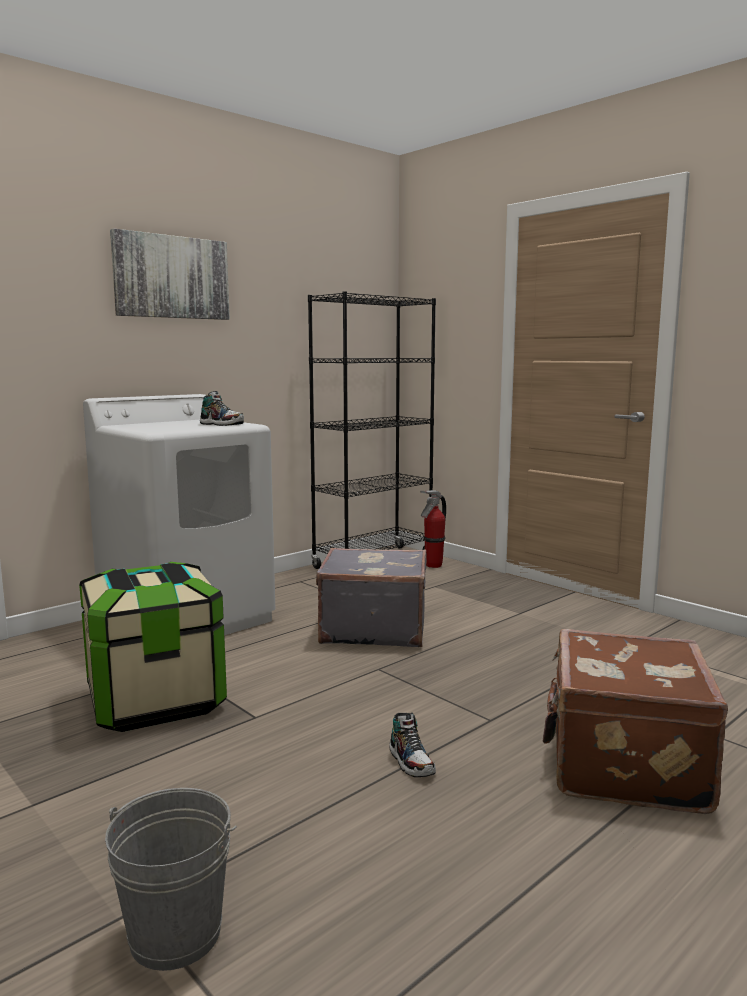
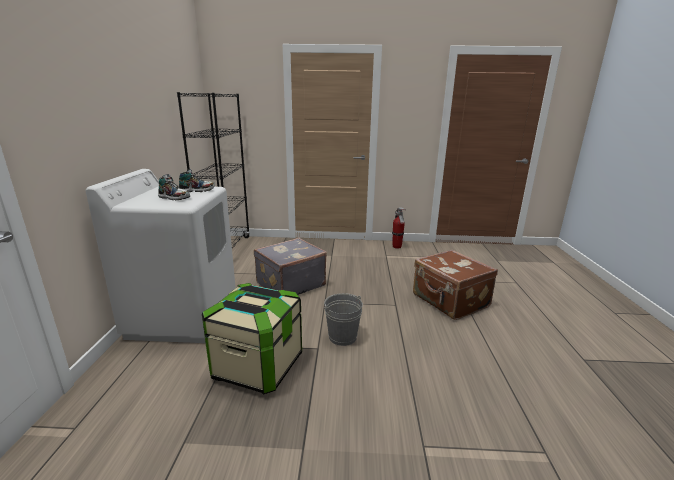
camera: 45 degrees left, 10 degrees up
(171, 277) = (111, 82): picture -> none
(176, 934) = (449, 443): grey bucket -> grey bucket (342, 337)
(411, 762) = (401, 334): shoe -> shoe (174, 198)
(433, 565) = (258, 242): fire extinguisher -> fire extinguisher (397, 247)

